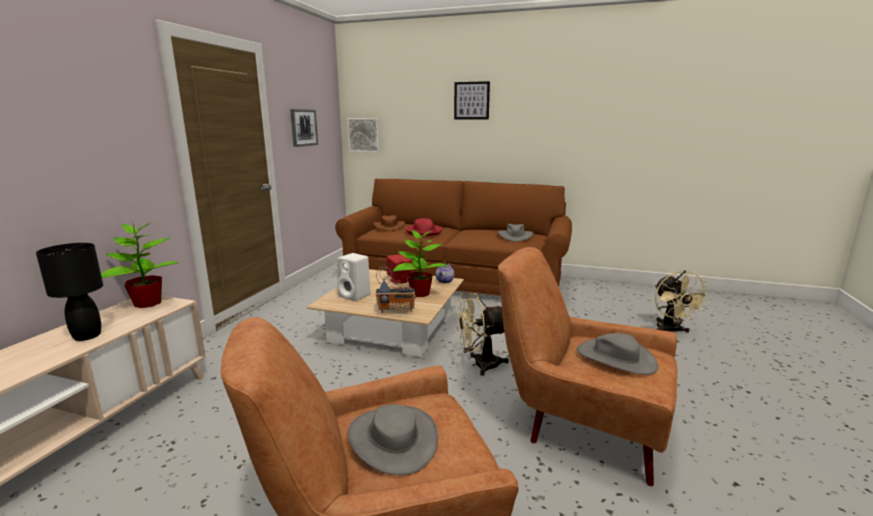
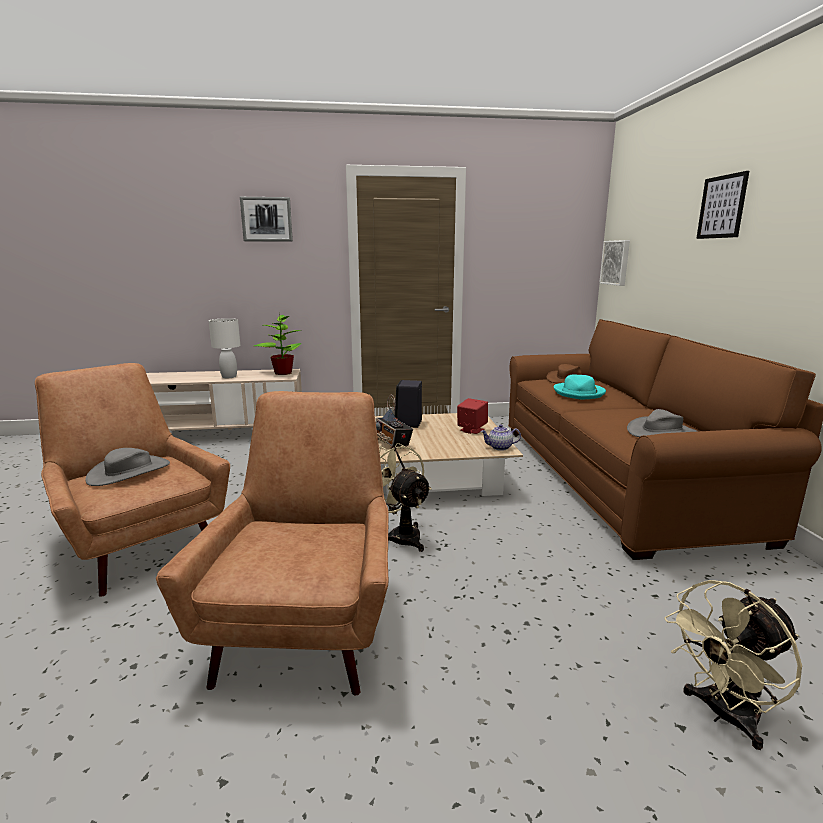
camera: 65 degrees right, 0 degrees up
(87, 336) = (229, 377): black table lamp -> white table lamp
(303, 127) = (521, 251): picture -> picture (266, 219)
(355, 296) = (409, 424): white speaker -> black speaker
(419, 293) = (446, 444): potted plant -> none
(424, 232) = (579, 393): red hat -> turquoise hat
(615, 358) = (297, 548): grey hat -> none

